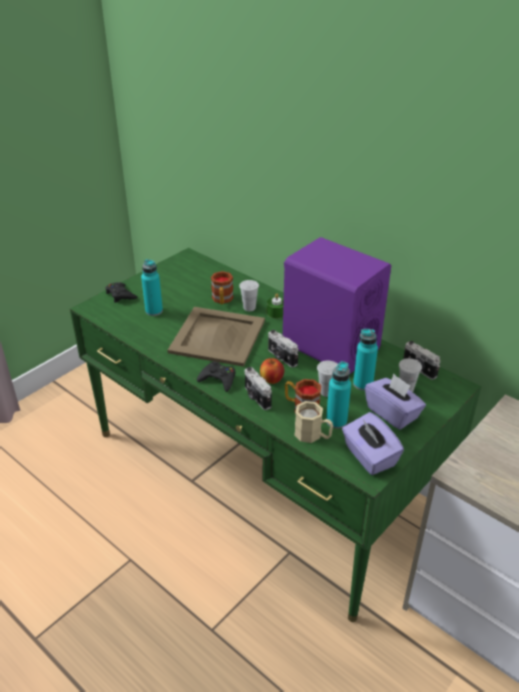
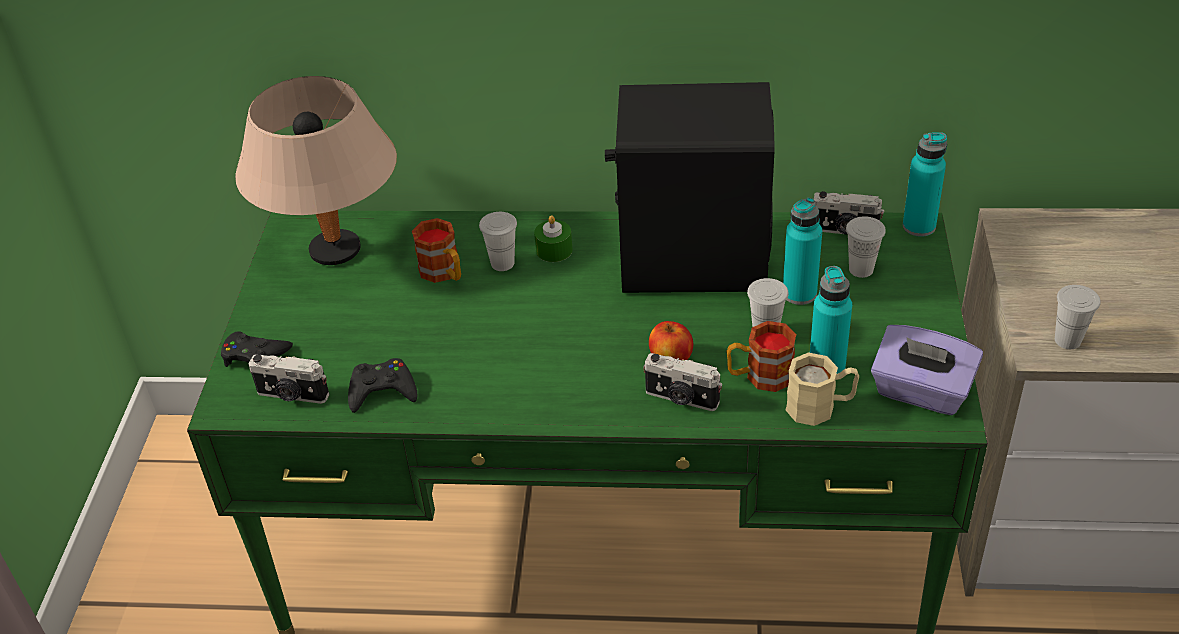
camera: 35 degrees left, 5 degrees up
(154, 311) = (351, 351): turquoise bottle -> turquoise bottle (919, 226)
(193, 272) = (336, 250): none -> beige table lamp
(218, 337) = (511, 337): beige tray -> none
(218, 379) = (593, 404): black game controller -> black game controller (382, 390)
(281, 357) = (645, 317): camera -> camera (292, 395)
(330, 346) = (692, 261): purple speaker -> black speaker
(392, 413) = (882, 313): purple tissue box -> none
(477, 477) = (1067, 340): none -> white cup

